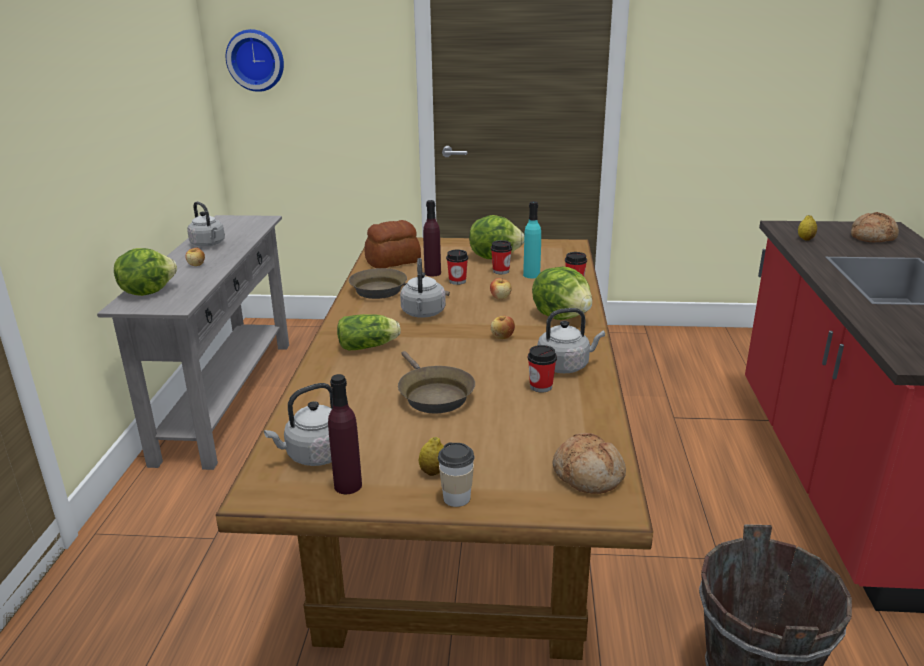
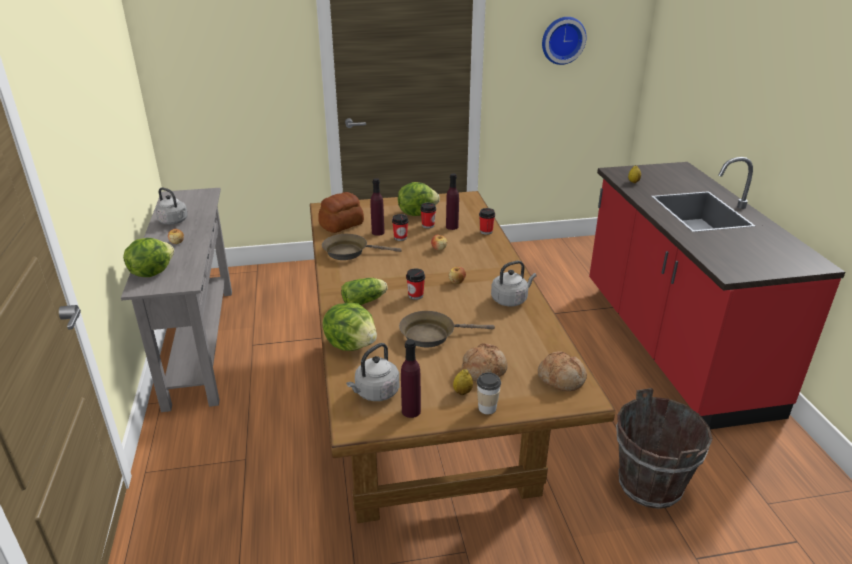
camera: 15 degrees left, 5 degrees up
(256, 60) = (182, 56): wall clock -> wall clock (562, 40)
(423, 313) = (389, 269): grey kettle -> none
(433, 395) = (432, 334): brown frying pan -> brown frying pan turned 120 degrees clockwise
(531, 275) = (452, 227): turquoise bottle -> purple bottle
(541, 387) = (502, 318): cup -> cup (415, 295)
(562, 316) = (490, 260): lettuce -> lettuce (351, 344)
(872, 237) = (674, 176): bread -> bread (483, 369)

